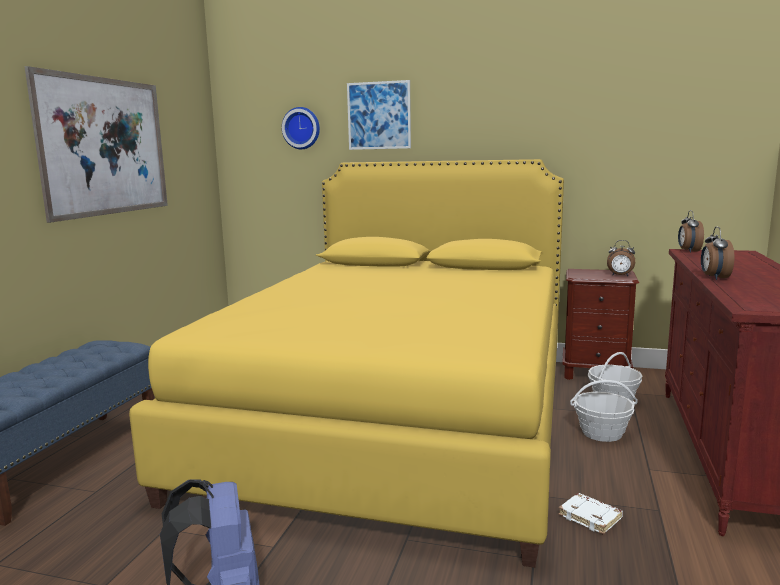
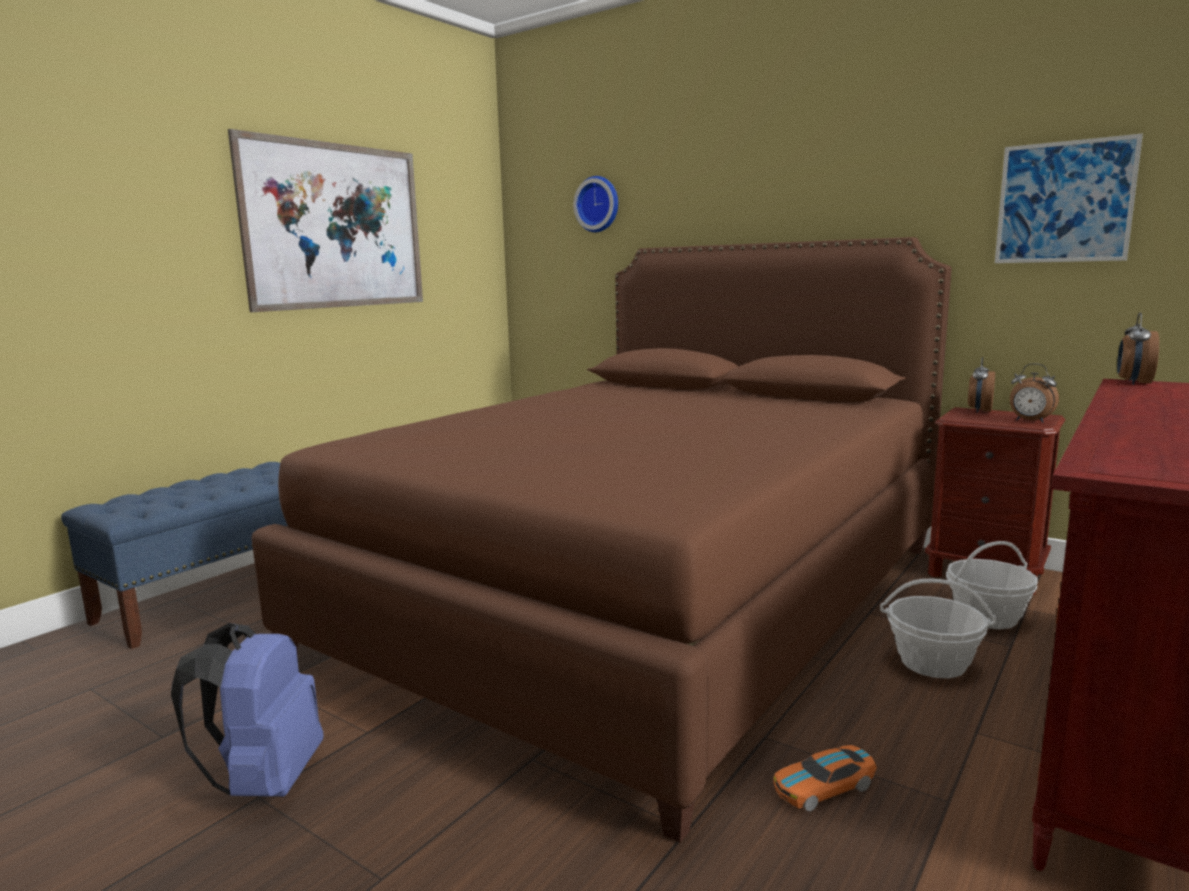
camera: 20 degrees right, 0 degrees up
(379, 115) = (692, 182): picture -> picture (1064, 202)
(399, 418) = (643, 596): yellow bed -> brown bed
(591, 517) = (823, 787): white book -> toy car
(714, 278) = (1113, 421): alarm clock -> alarm clock (979, 411)

